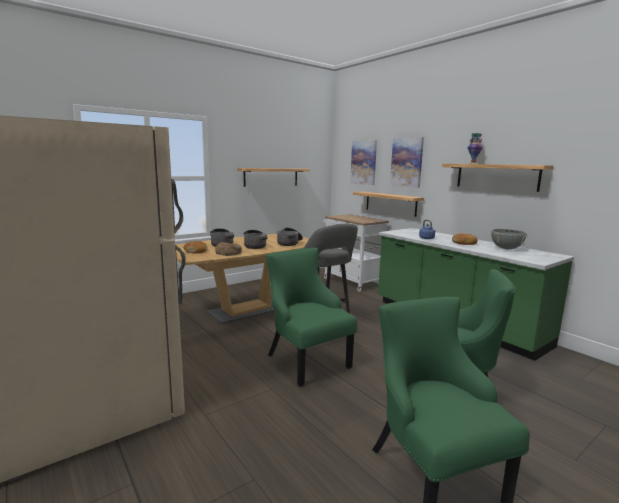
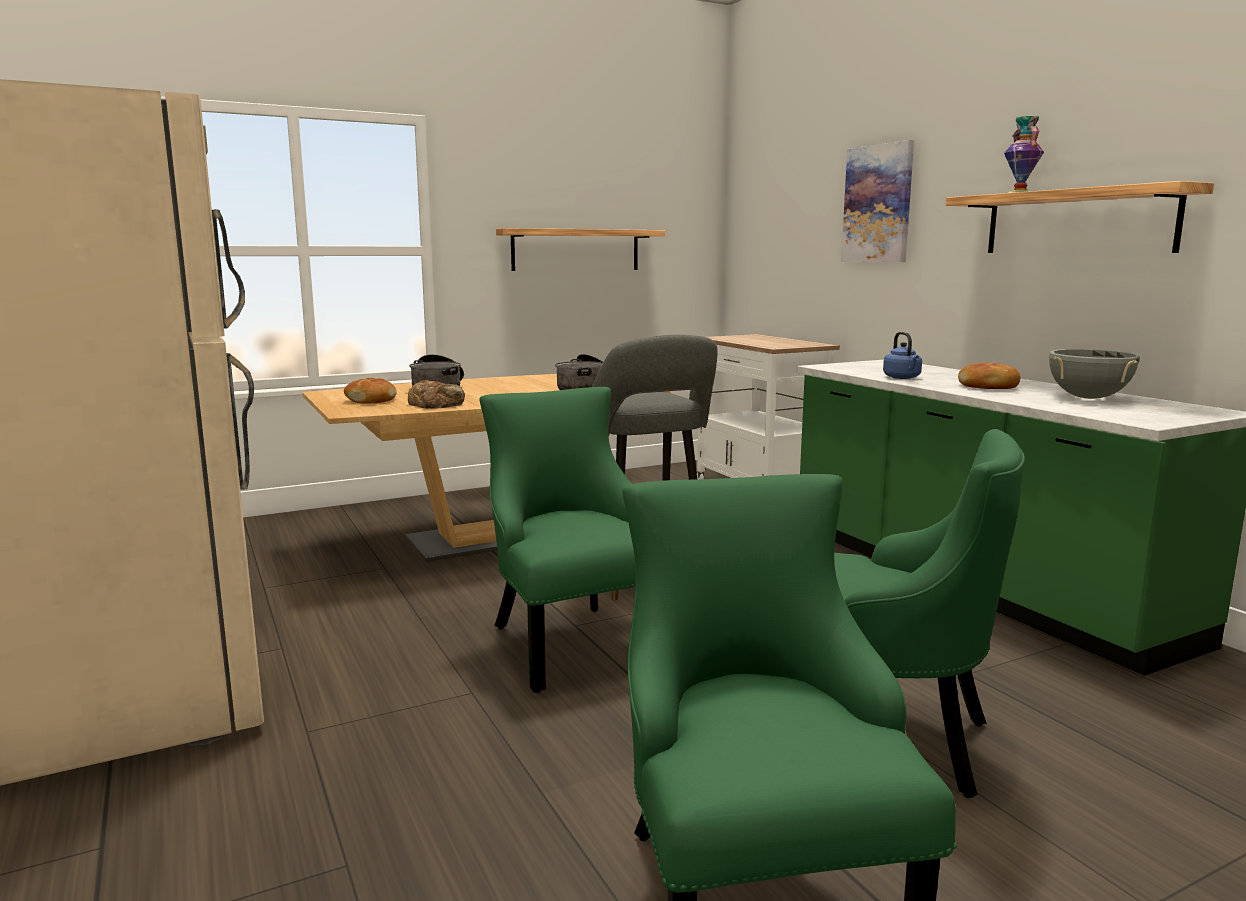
camera: 10 degrees right, 0 degrees up
(255, 245) = (506, 392): cooking pot -> none
(364, 162) = (788, 212): picture -> none
(390, 203) = (843, 304): shelf -> none

